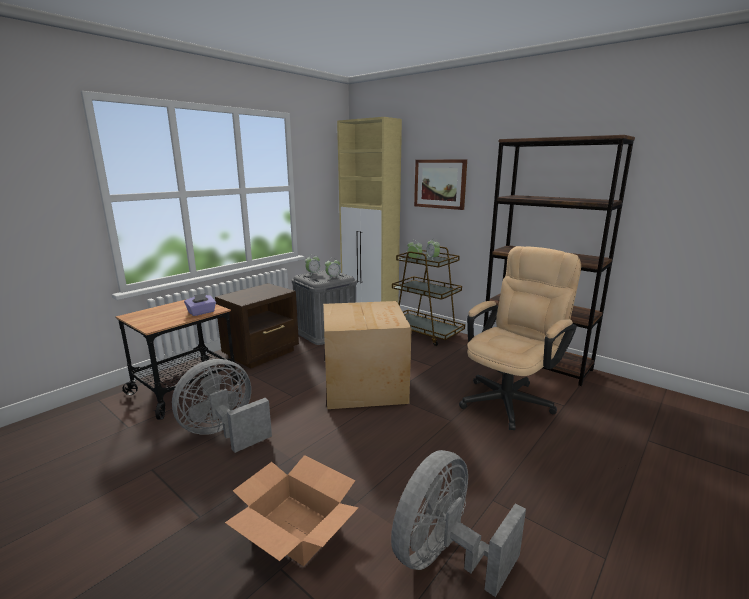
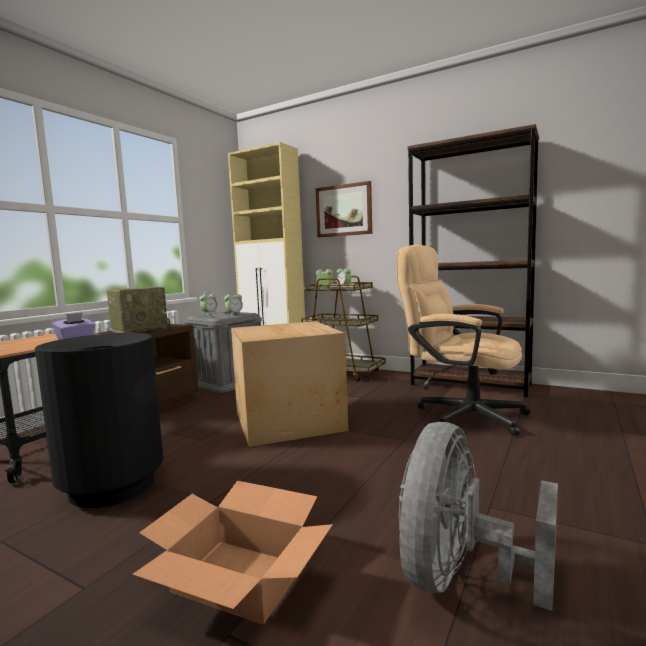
camera: 10 degrees left, 10 degrees down
(224, 433) = (112, 486): grey fan -> black trash can
(253, 294) = (140, 329): none -> radio
(510, 398) = (460, 414): beige office chair -> beige office chair turned 90 degrees counterclockwise

